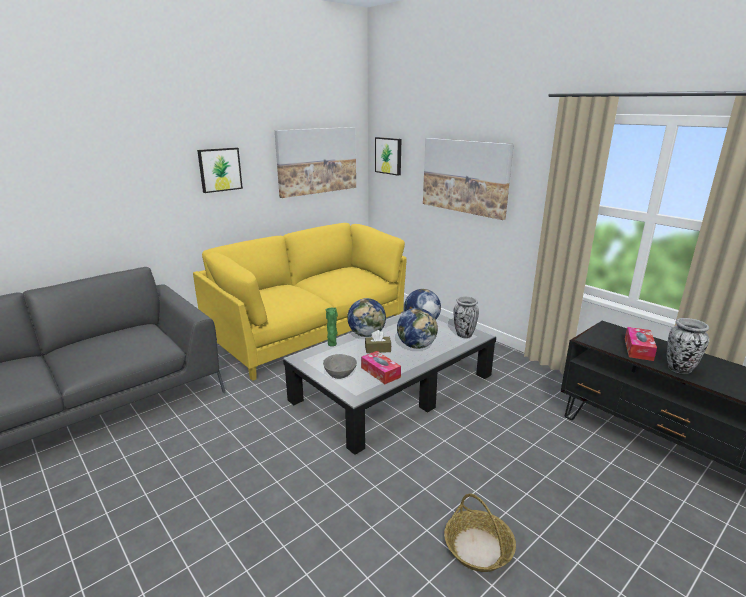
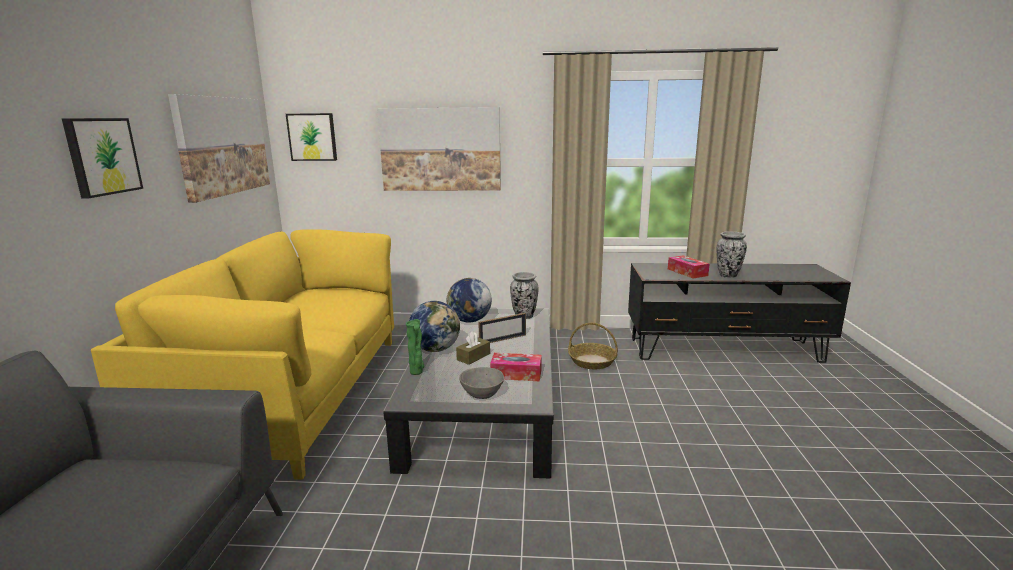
camera: 45 degrees left, 5 degrees down
(416, 346) = (502, 339): globe -> picture frame
(478, 548) = (745, 480): basket -> basket (592, 361)

